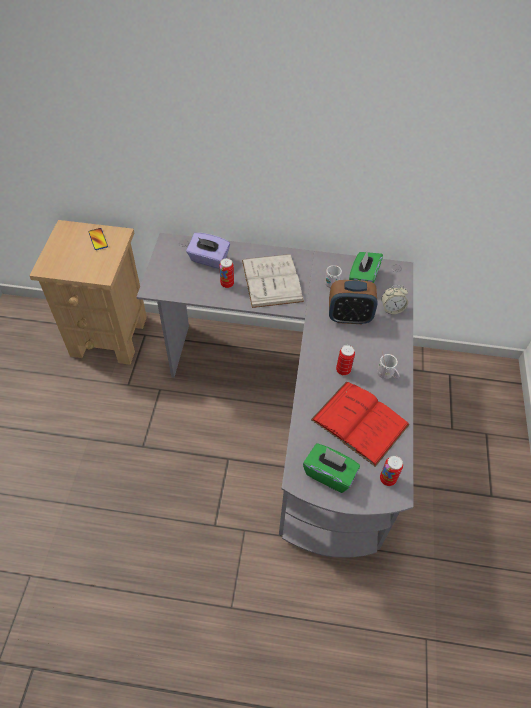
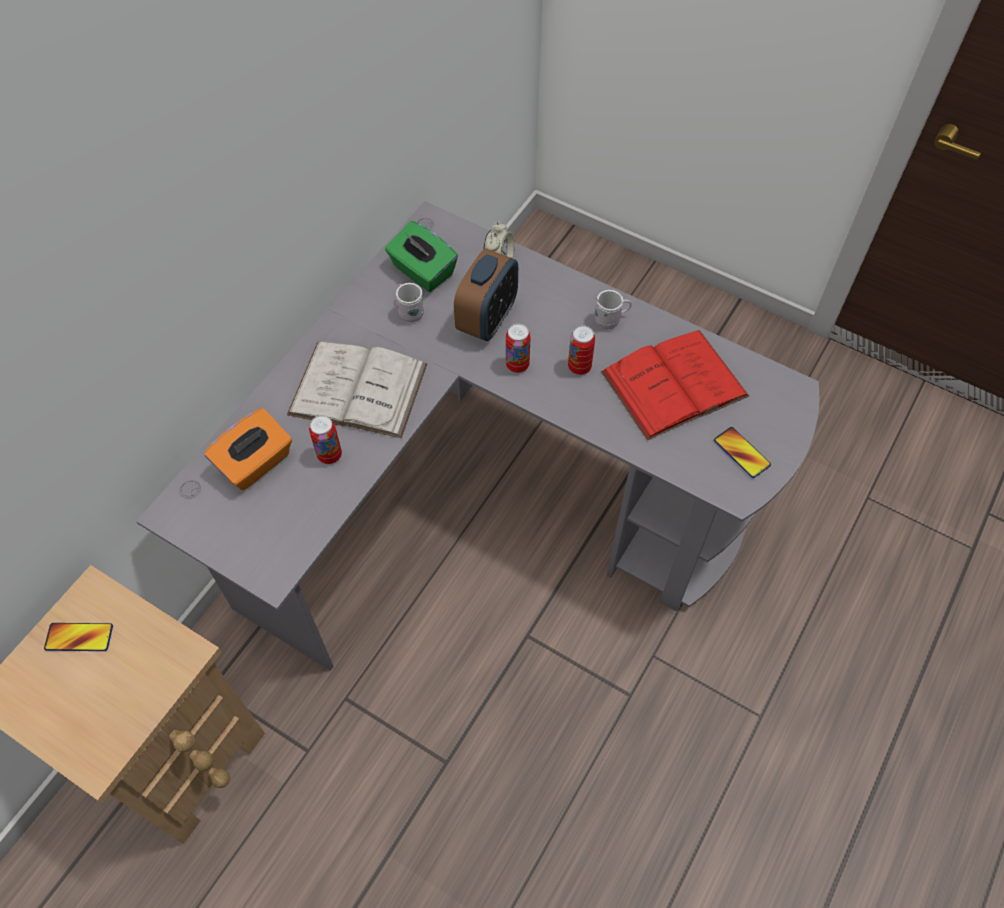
camera: 65 degrees left, 5 degrees up
(208, 259) = (256, 463): purple tissue box -> orange tissue box
(329, 474) = (741, 453): green tissue box -> phone
(387, 479) = (771, 390): can -> can (517, 365)

